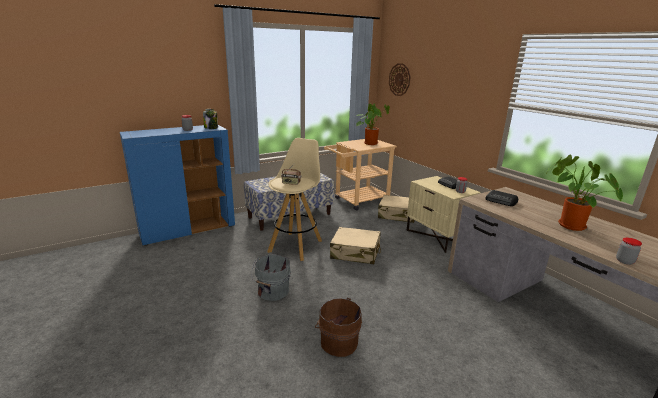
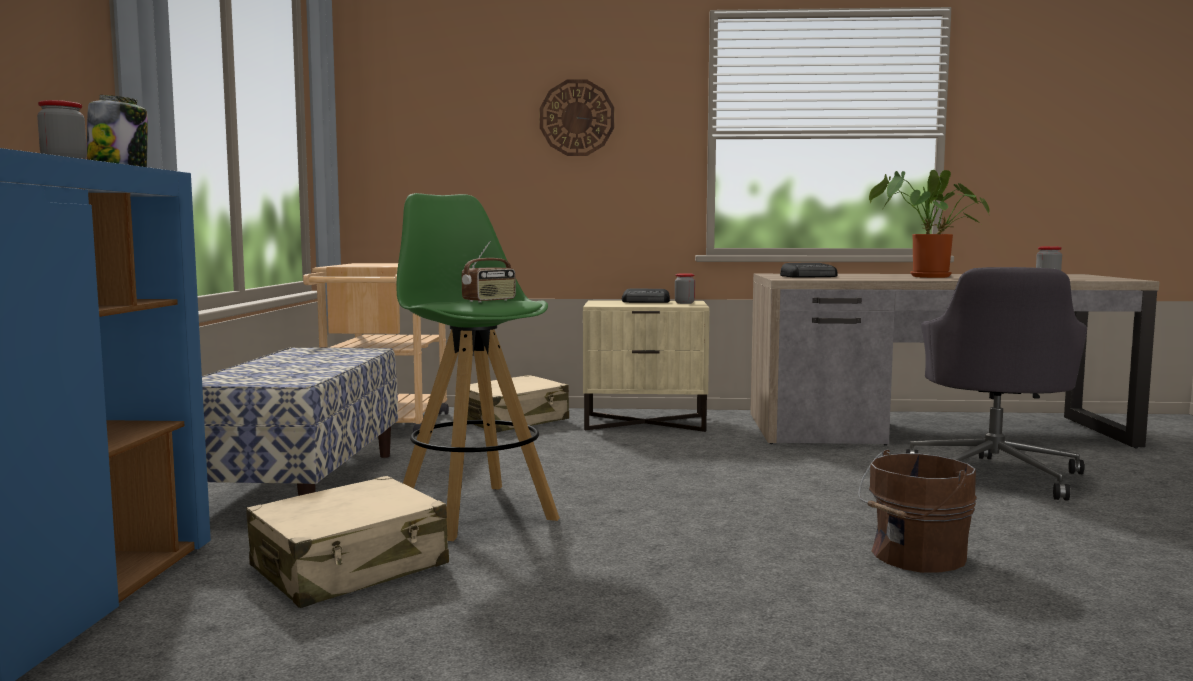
camera: 55 degrees left, 15 degrees down
(272, 292) = (655, 572): grey bucket -> none
(296, 245) = (474, 510): beige stool -> green stool
(355, 253) = (605, 476): beige suitcase -> beige suitcase (350, 567)
(370, 143) = (390, 264): potted plant -> none
(399, 79) = (411, 112): wall clock -> wall clock (577, 118)
(492, 346) = (994, 475): none -> grey office chair

